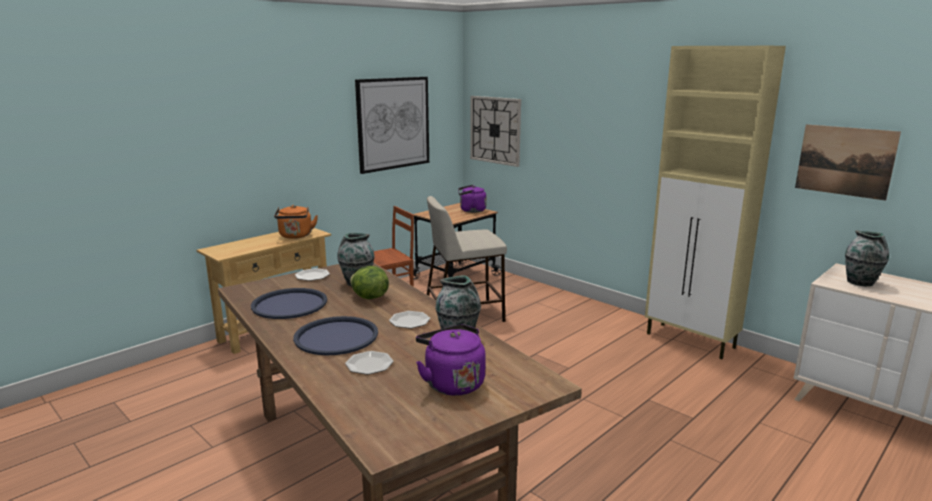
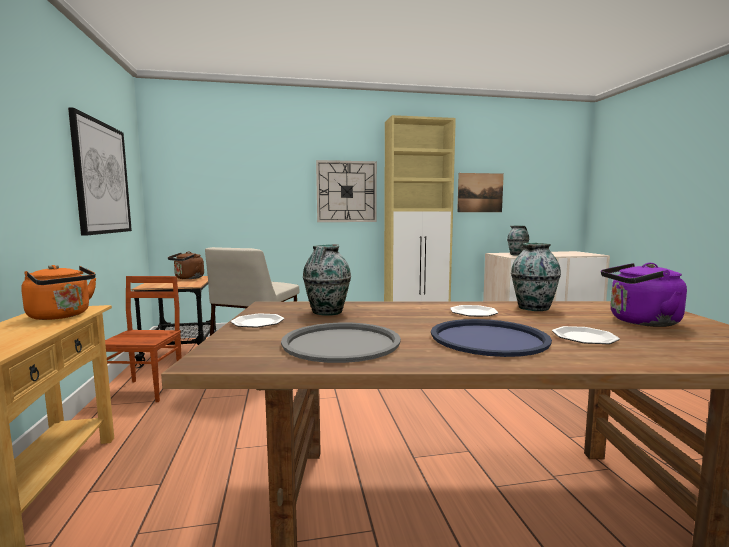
camera: 55 degrees left, 10 degrees down
(289, 304) = (341, 343): blue tray -> grey tray
(369, 297) = (382, 314): lettuce -> none
(471, 210) = (188, 278): purple kettle -> brown kettle
(495, 130) = (193, 197): wall clock -> wall clock (346, 191)

